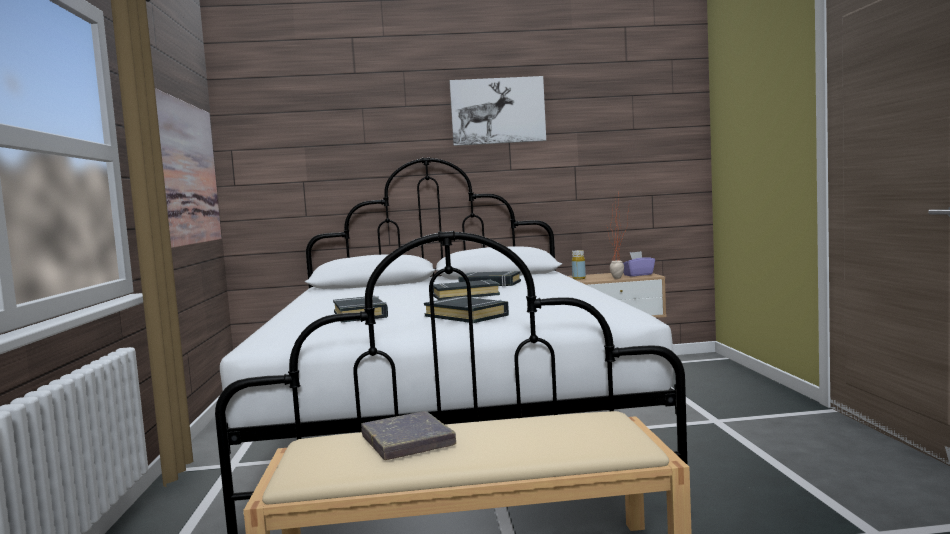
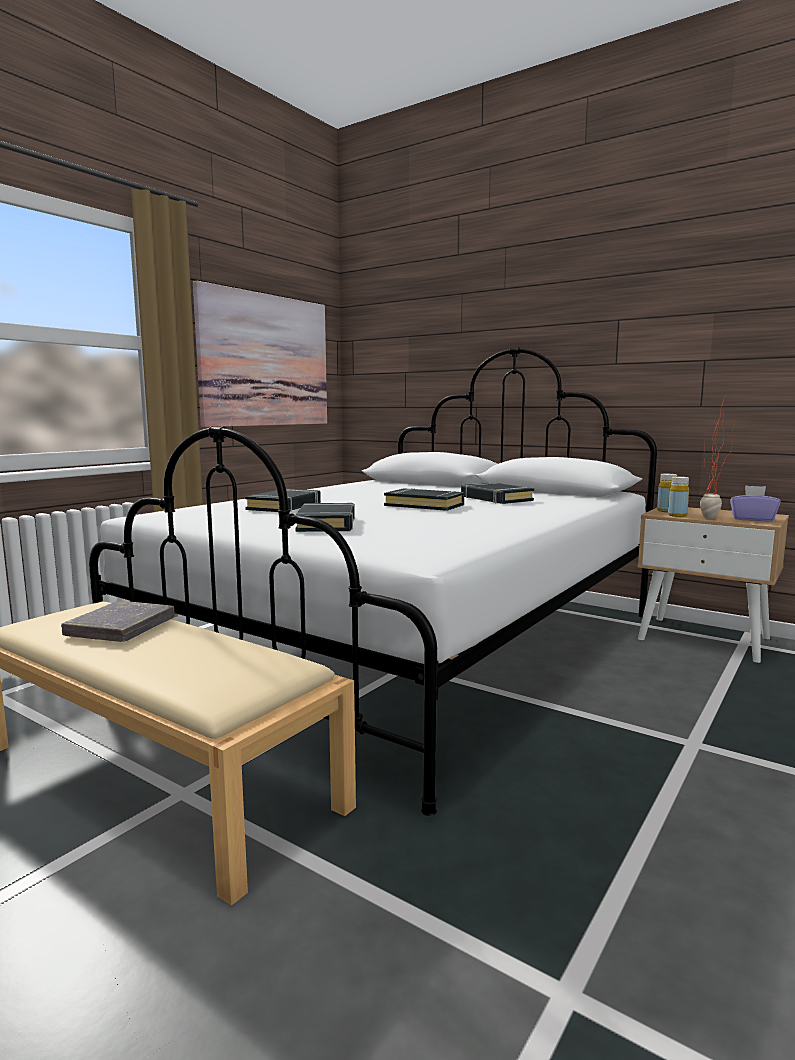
camera: 40 degrees right, 5 degrees up
(497, 111) = (606, 288): picture -> none
(595, 279) = (677, 515): none -> yellow bottle

